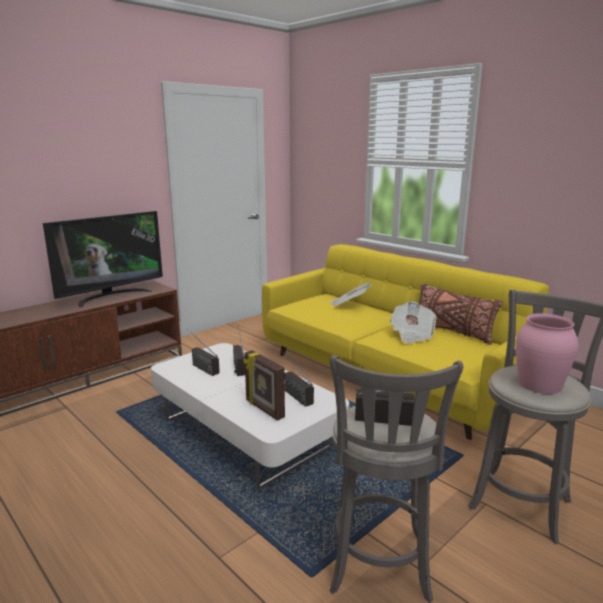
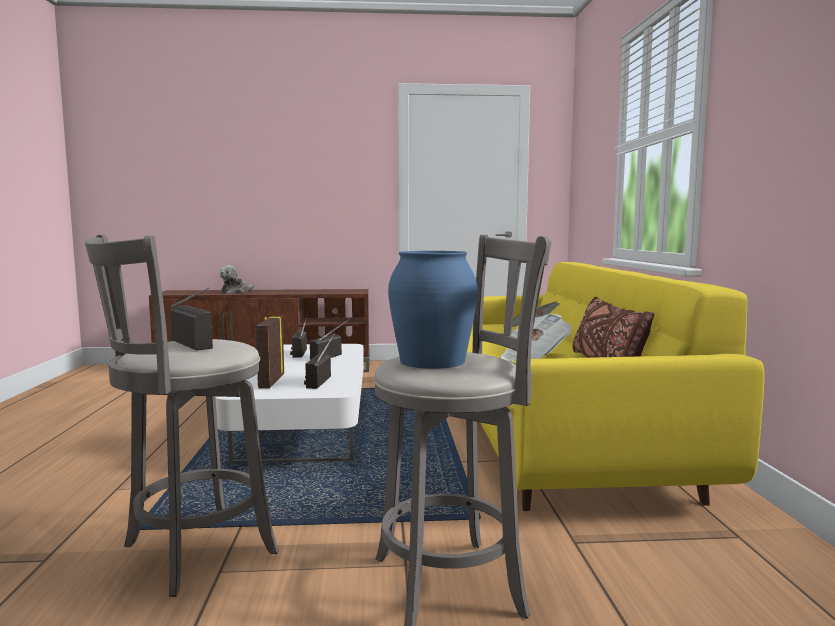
camera: 40 degrees right, 10 degrees down
(38, 312) = (236, 292): none -> plush toy
(111, 296) = (307, 291): television -> none
(539, 384) = (433, 361): pink vase -> blue vase

